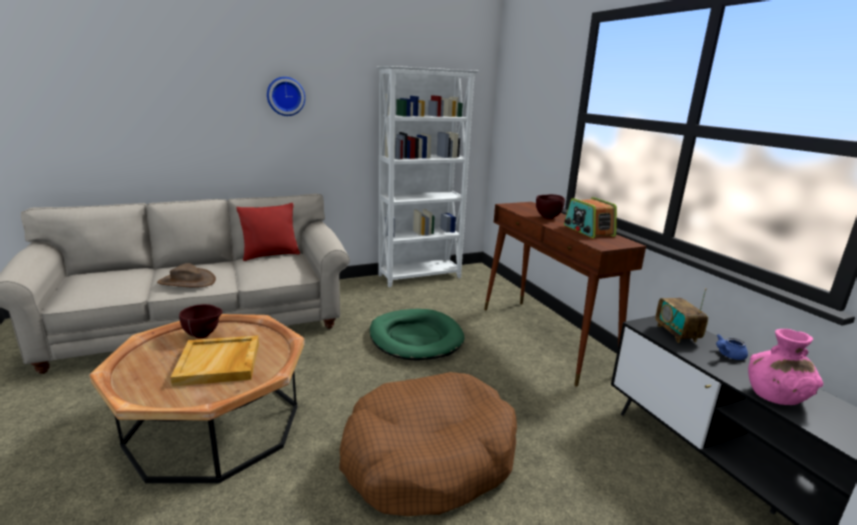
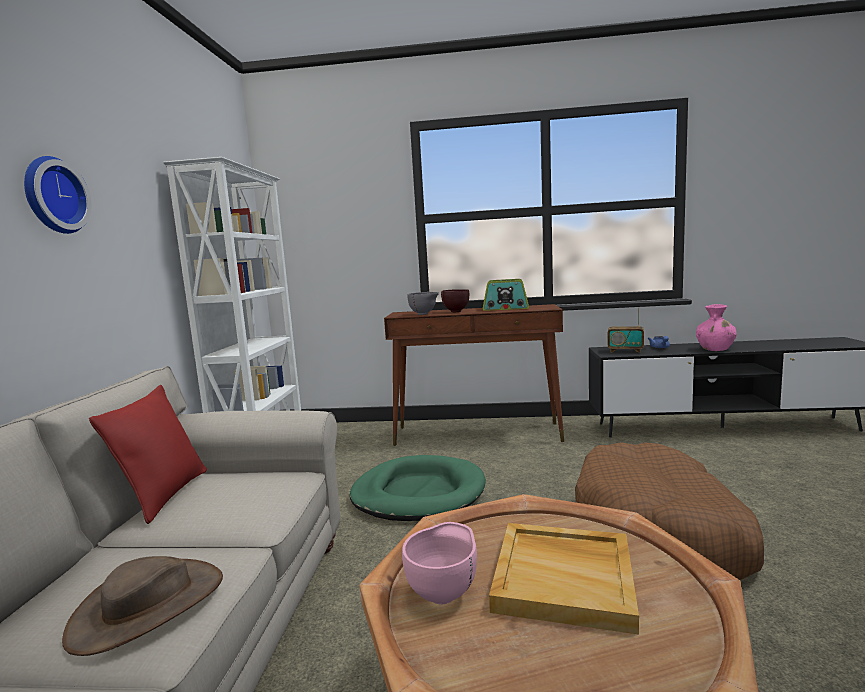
camera: 60 degrees left, 10 degrees down
(204, 335) = (444, 593): brown bowl -> pink bowl
(523, 211) = (424, 314): none -> grey bowl

